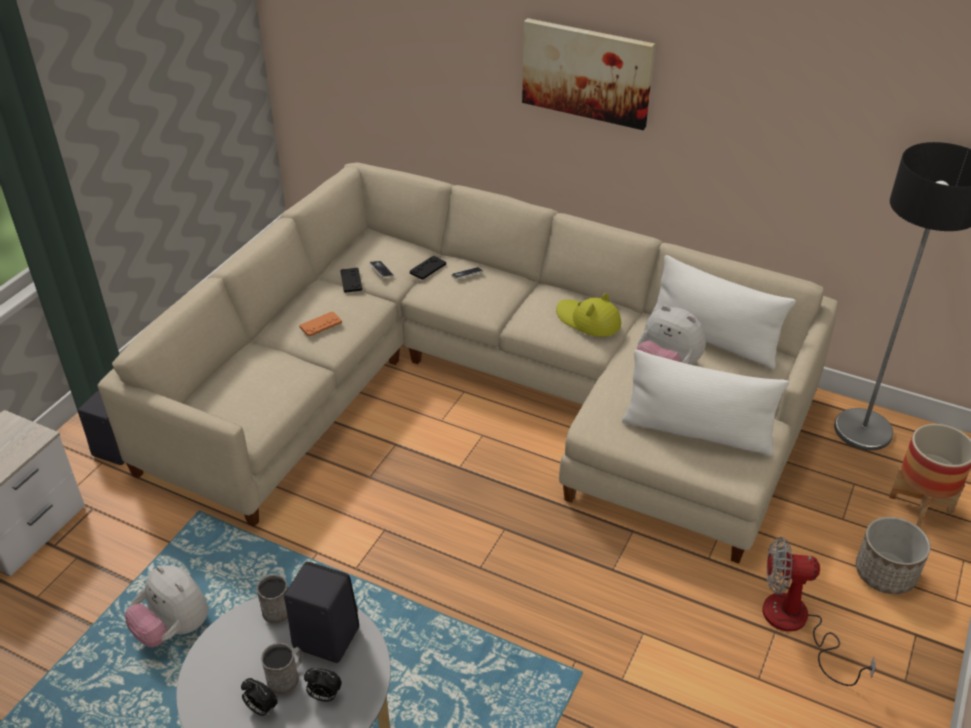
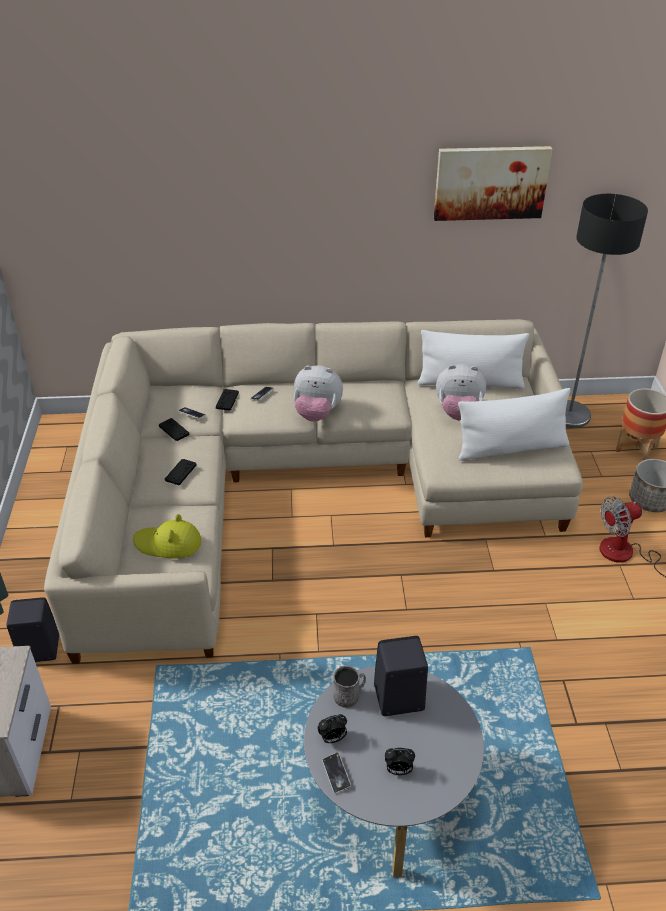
camera: 30 degrees left, 0 degrees up
(174, 629) = (214, 764): plush toy -> plush toy (317, 414)
(202, 680) = (336, 774): none -> phone
(287, 677) = (396, 739): grey mug -> none
(320, 325) = (180, 472): orange game controller -> black game controller
(324, 696) = (434, 737): alarm clock -> alarm clock (332, 738)
(587, 72) = (321, 205): picture -> picture (490, 182)
(588, 320) = (378, 398): yellow hat -> yellow hat (168, 543)

